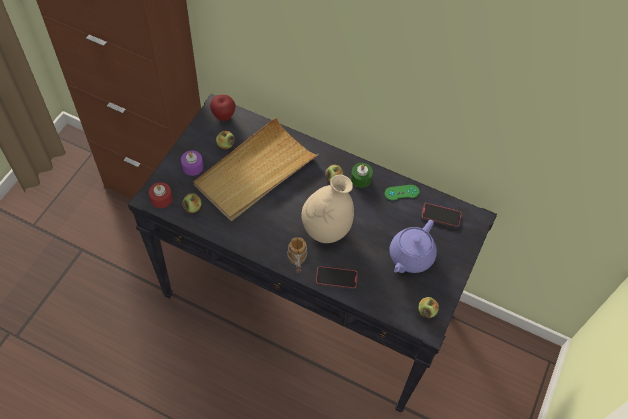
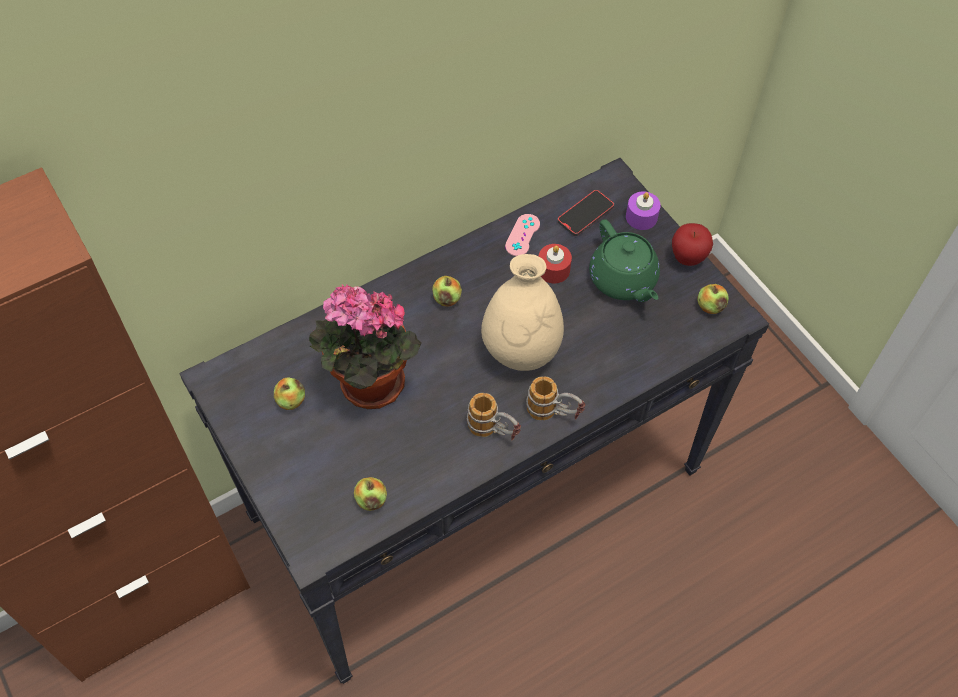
camera: 55 degrees left, 0 degrees up
(161, 199) = (325, 535): red candle -> red candle (553, 270)
(192, 167) = (298, 464): purple candle -> purple candle (641, 217)
(223, 116) = (236, 377): apple -> apple (687, 258)
(255, 172) = (367, 387): beige tray -> potted plant
(267, 241) = (494, 431): none -> mug
(336, 278) = (603, 379): phone -> none
(360, 179) = (469, 268): green candle -> none
(401, 192) = (522, 235): green game controller -> pink game controller
(410, 257) = (623, 280): purple teapot -> green teapot

